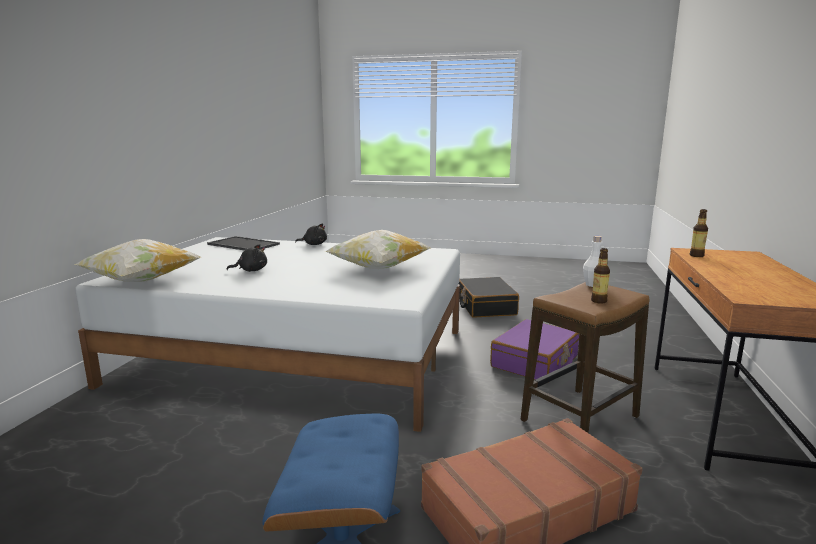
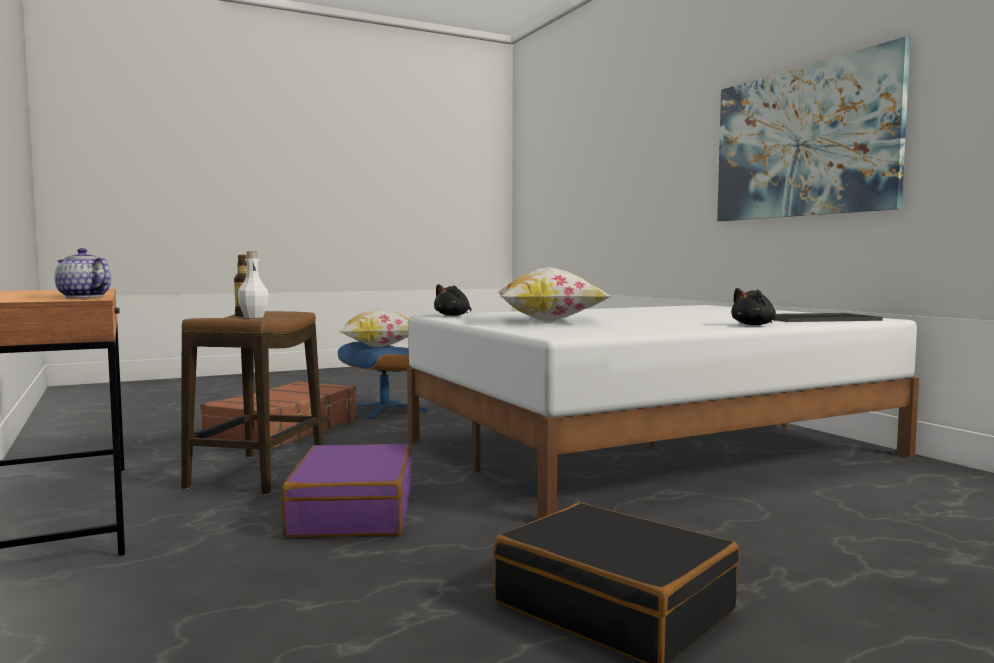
camera: 140 degrees right, 10 degrees down
(126, 116) = (802, 142): none -> picture
(142, 281) = (679, 306): pillow -> pillow (380, 347)
(251, 270) = (651, 313): black plush toy -> black plush toy (453, 315)
(696, 256) = (82, 297): bottle -> teapot

